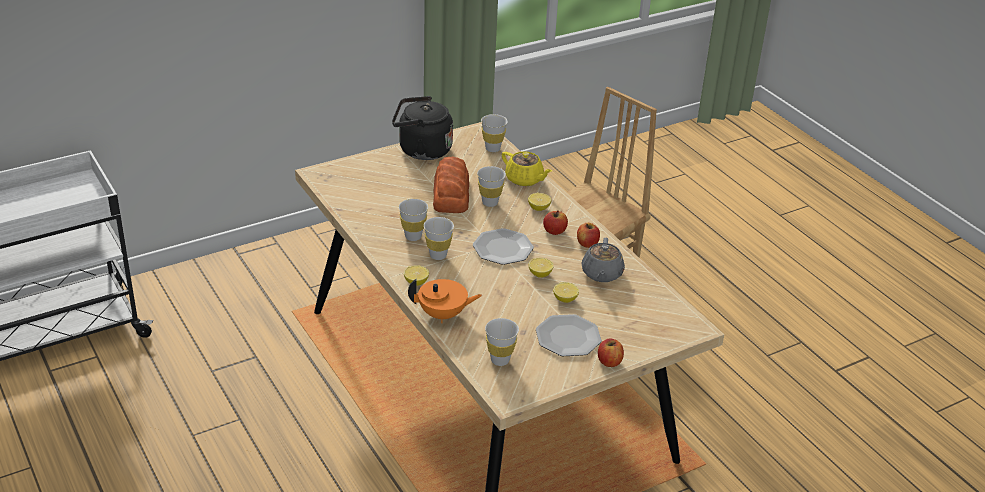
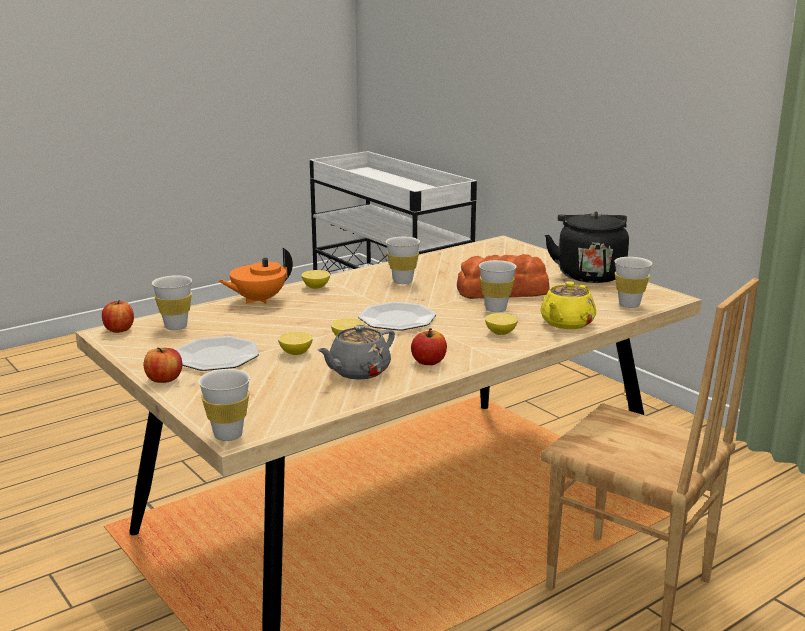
camera: 85 degrees right, 15 degrees down
(438, 255) = (370, 292): white cup -> white cup (228, 435)
(443, 315) = (258, 300): orange teapot -> orange teapot turned 60 degrees clockwise
(554, 231) = (450, 343): apple -> apple (119, 329)
(601, 274) = (358, 371): grey teapot -> grey teapot turned 45 degrees counterclockwise

